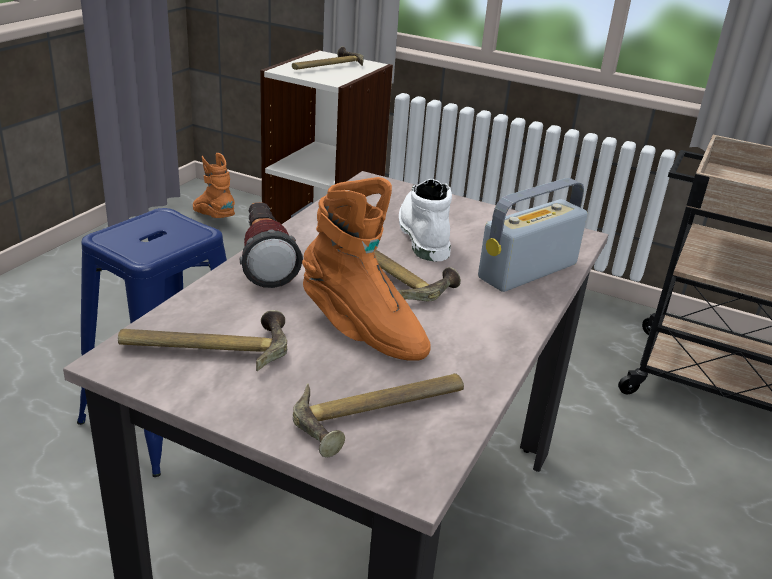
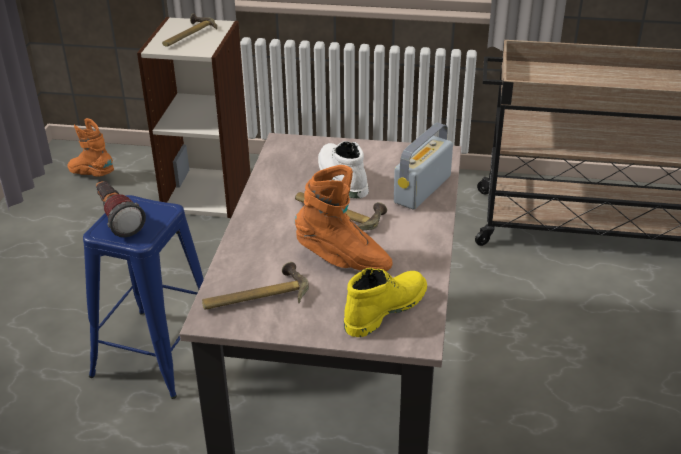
camera: 15 degrees left, 5 degrees up
(265, 260) = (250, 226): flashlight -> flashlight (117, 219)
(382, 414) = (384, 309): hammer -> yellow boot

